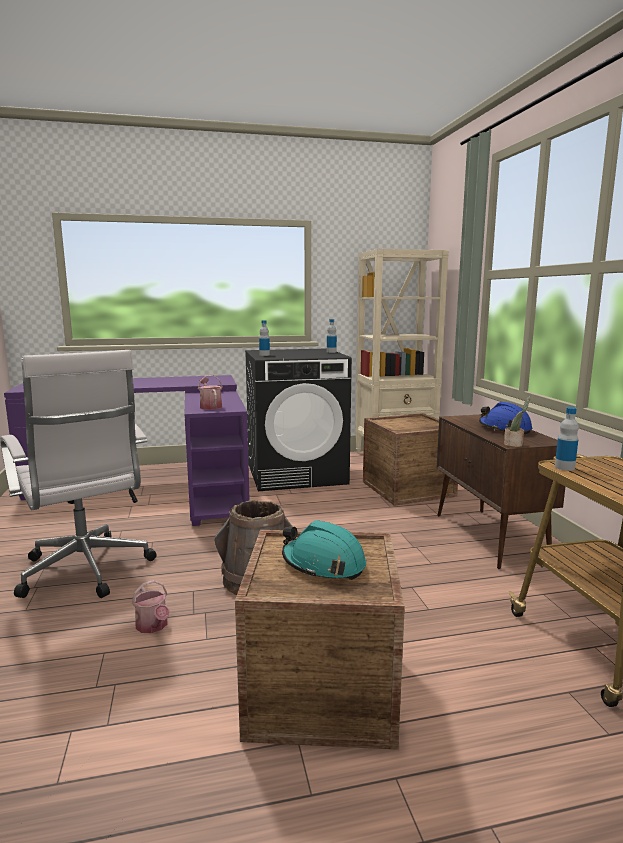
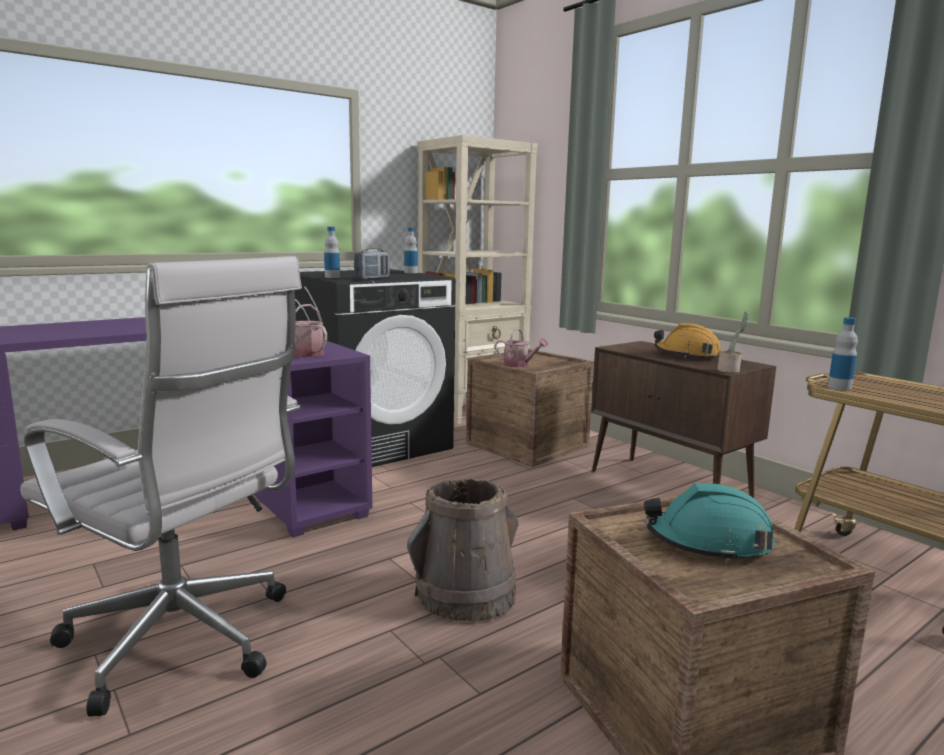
camera: 25 degrees left, 0 degrees up
(153, 626) = (384, 698): watering can -> watering can (519, 365)
(287, 357) = (372, 278): none -> radio
(504, 429) = (687, 355): blue hard hat -> orange hard hat

